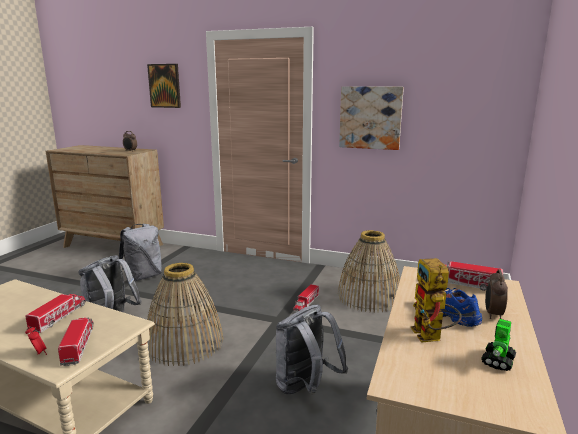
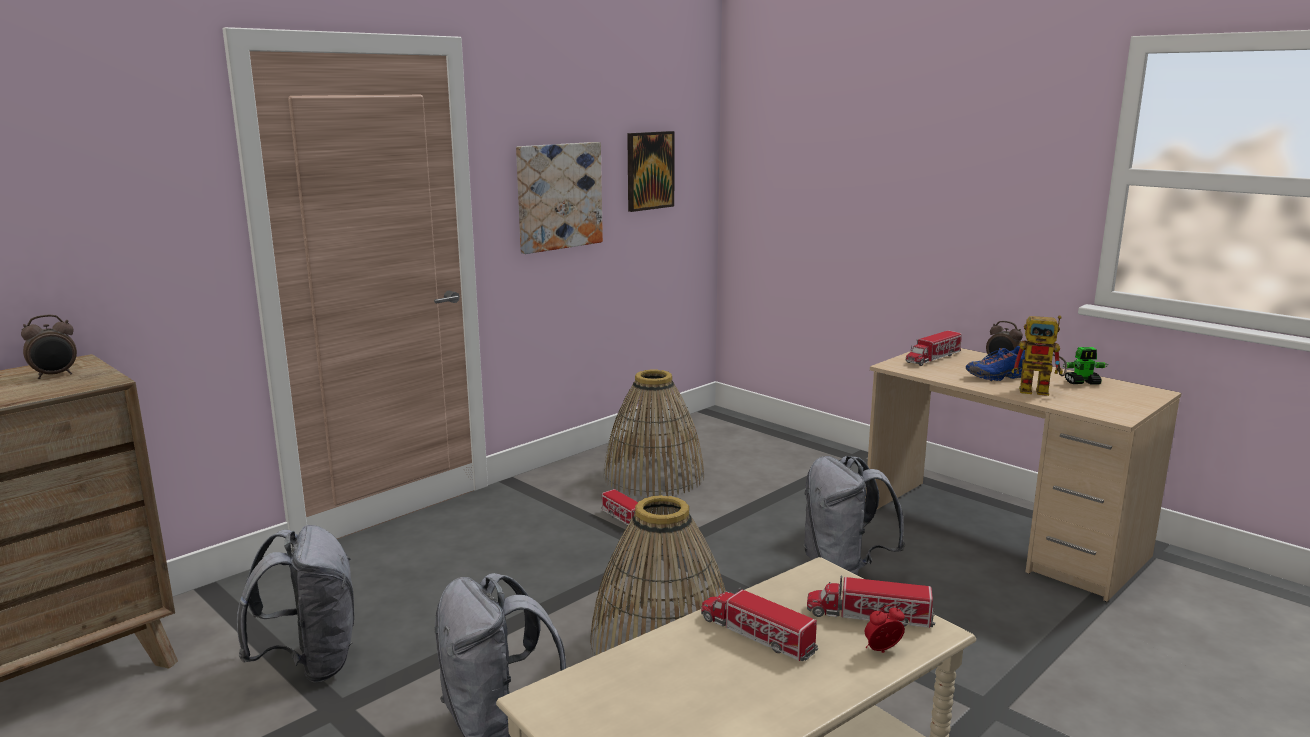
camera: 65 degrees left, 0 degrees up
(164, 86) = (98, 170): picture -> picture (649, 170)
(498, 361) = (1082, 382): toy robot -> toy robot turned 60 degrees counterclockwise

